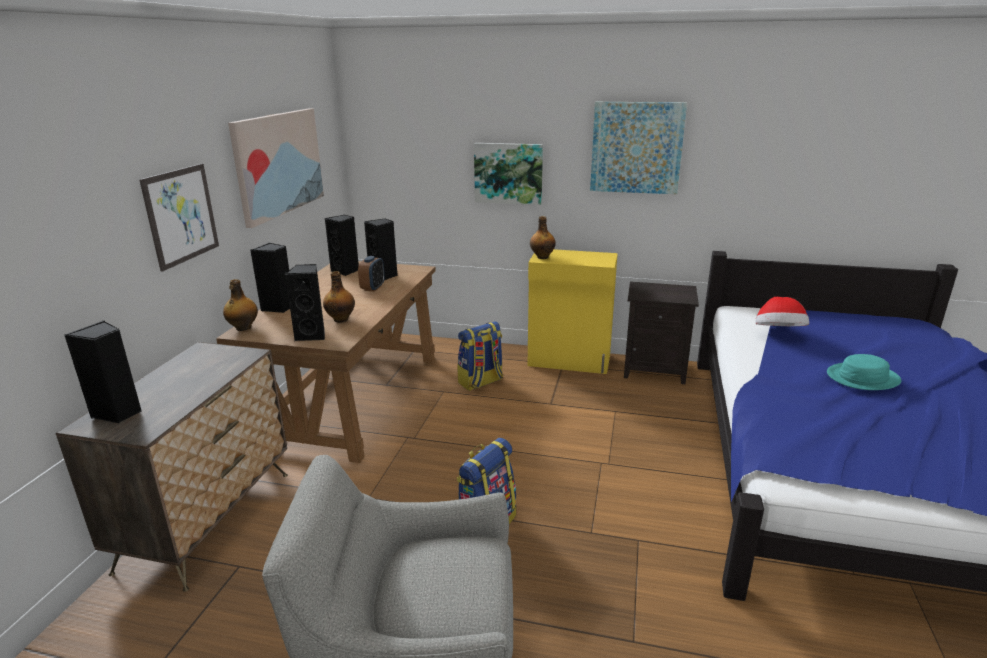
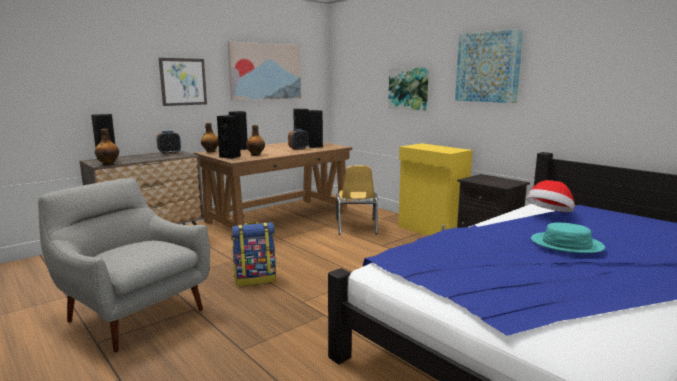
camera: 35 degrees right, 10 degrees down
(201, 357) = (169, 153): none -> alarm clock
(481, 382) = (356, 227): backpack -> yellow chair
(542, 257) = (414, 145): bottle -> bottle (108, 164)

